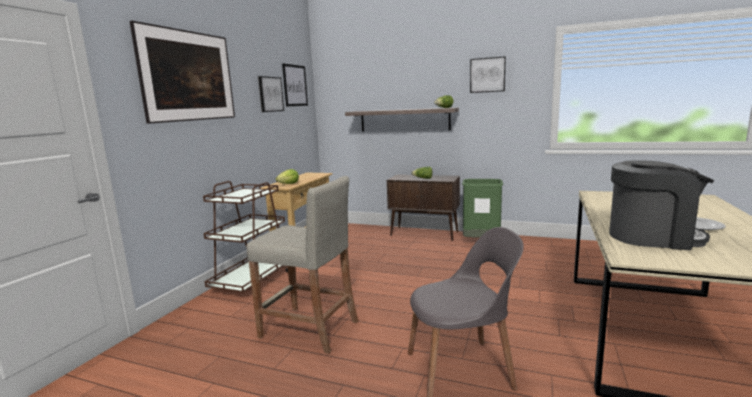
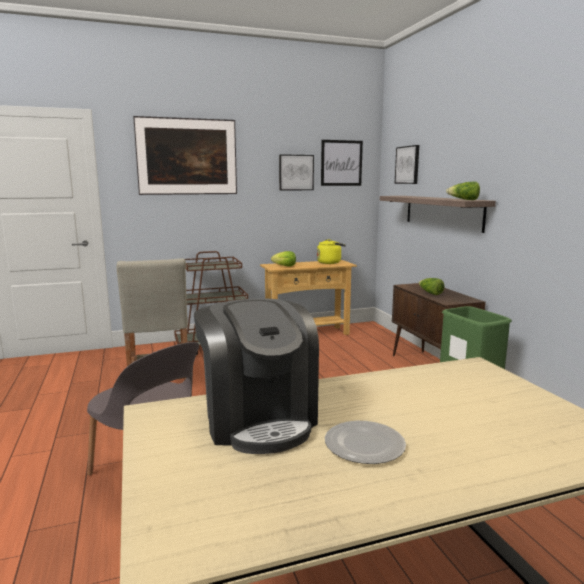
camera: 50 degrees right, 0 degrees up
(309, 175) = (330, 262): none -> yellow kettle
(487, 75) = (533, 152): picture -> picture (407, 165)

